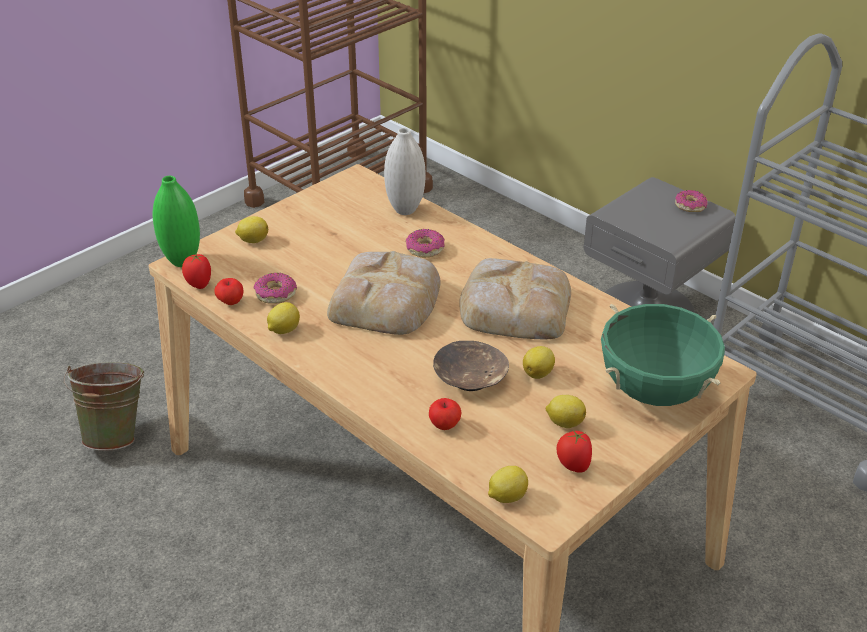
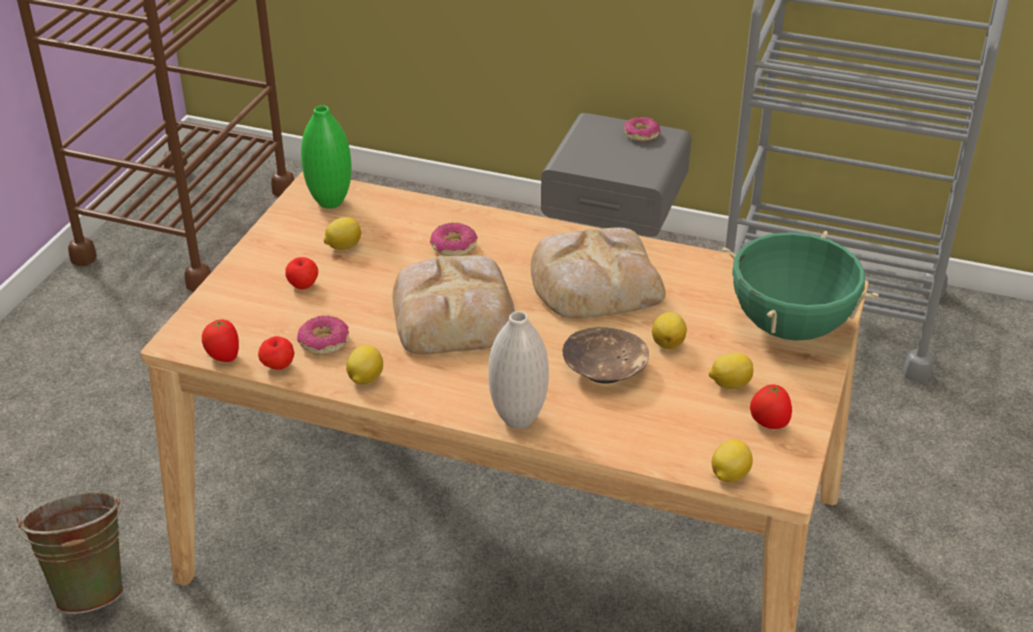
camera: 25 degrees left, 0 degrees up
(182, 261) = (181, 336): green vase -> green vase (330, 202)
(253, 240) = (248, 289): lemon -> lemon (343, 247)
(405, 210) = (398, 209): white vase -> white vase (518, 419)
(445, 425) = (615, 425): apple -> apple (303, 285)

